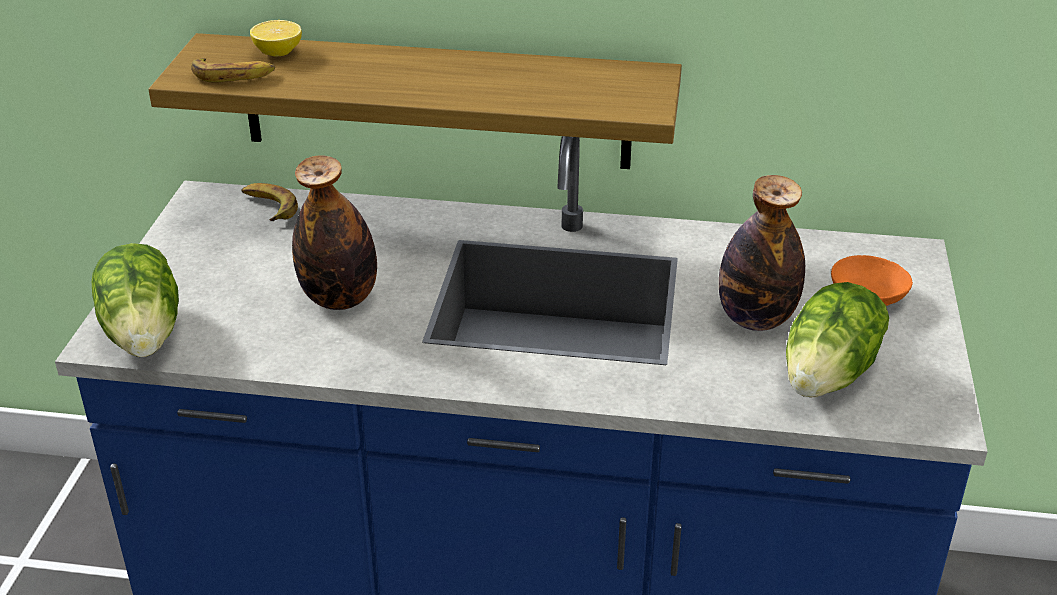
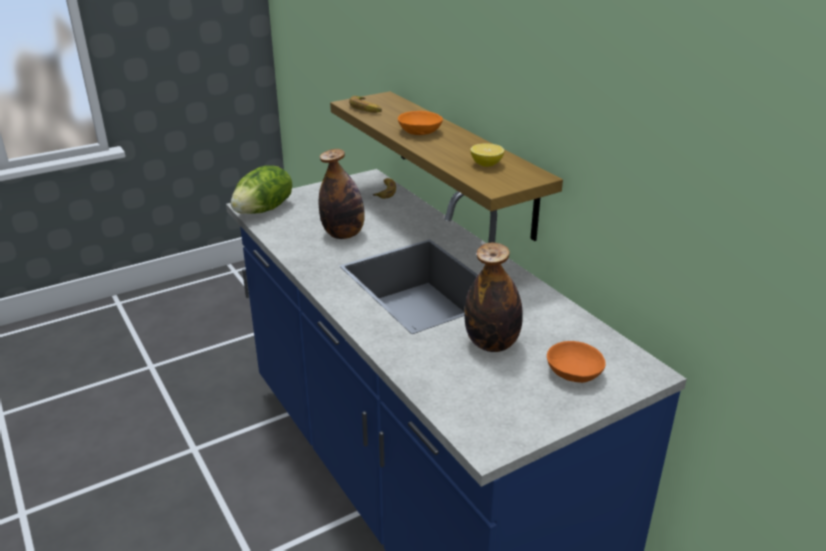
camera: 50 degrees right, 5 degrees down
(278, 52) = (400, 107): lemon -> lemon (486, 164)
(393, 76) = (421, 131): none -> orange bowl
(830, 375) = (476, 388): lettuce -> none

